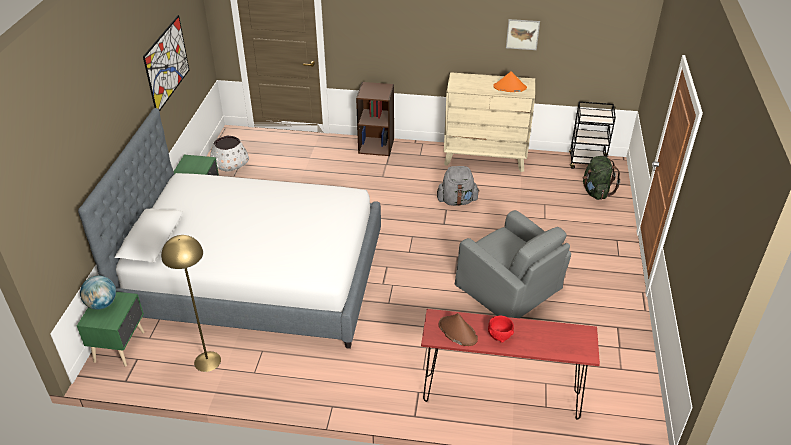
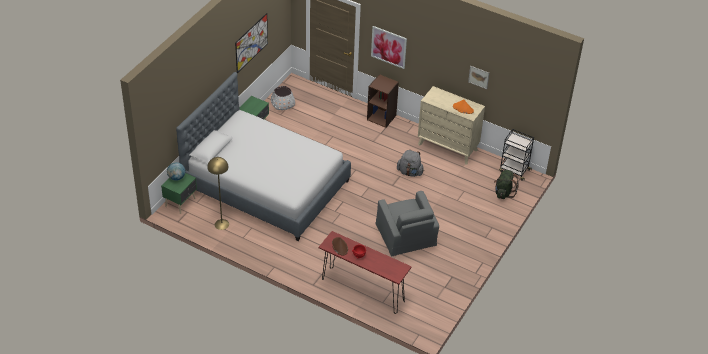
camera: 20 degrees right, 5 degrees up
(373, 31) = (388, 47): none -> picture

